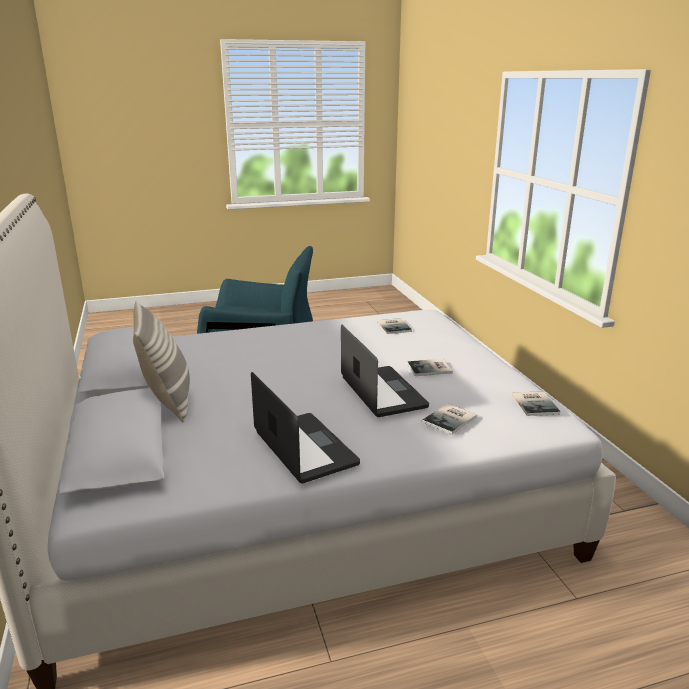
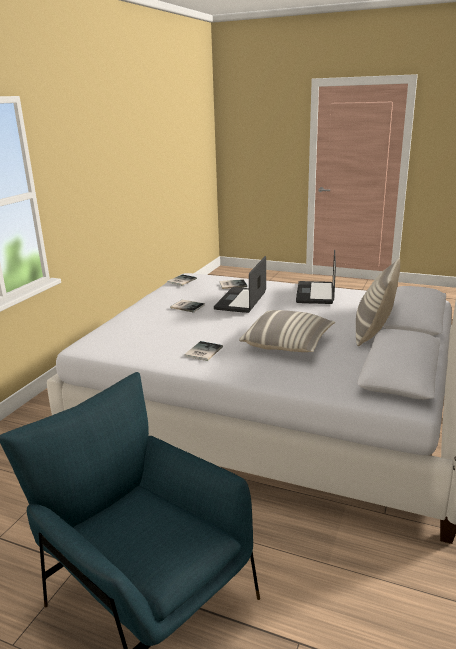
camera: 140 degrees left, 0 degrees up
(254, 362) = (288, 344): none -> pillow
(395, 326) = (136, 341): book -> book (202, 352)

